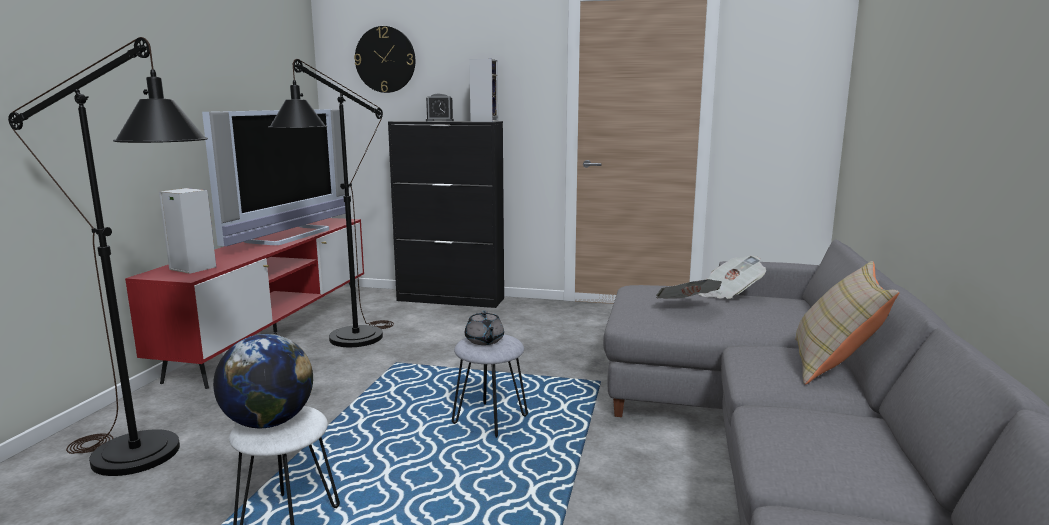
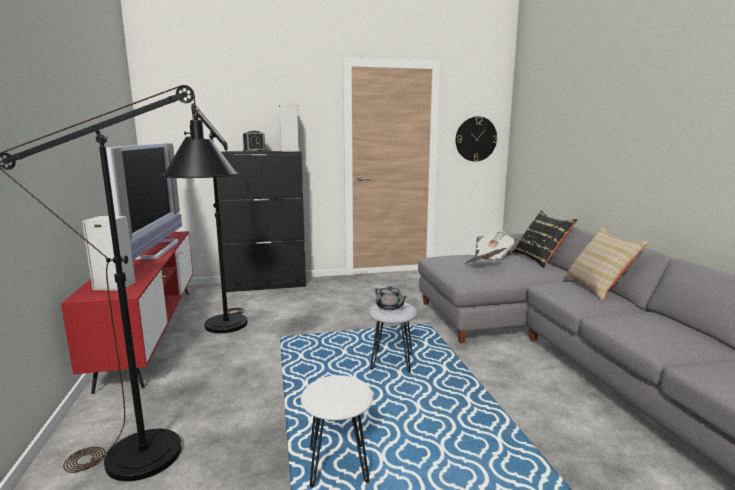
camera: 25 degrees left, 0 degrees up
(268, 422) = (333, 392): globe -> none
(385, 59) = (199, 103): wall clock -> wall clock (476, 139)
(806, 309) = (540, 259): none -> black pillow

